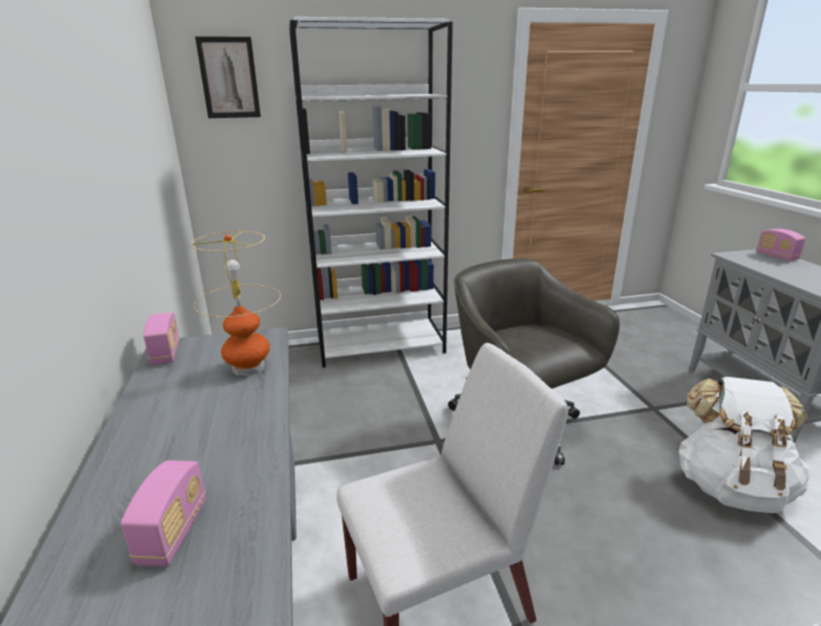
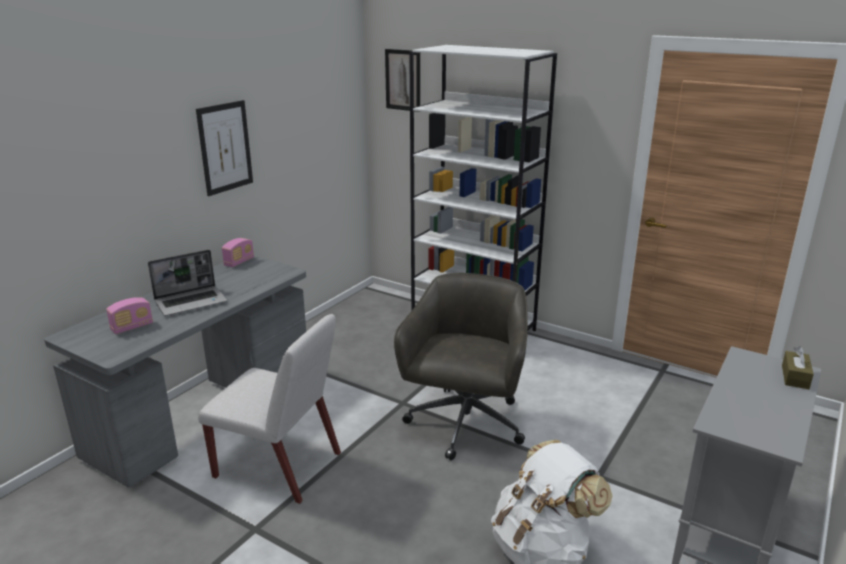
camera: 45 degrees right, 0 degrees up
(95, 160) = (225, 147): none -> picture
(204, 433) = (192, 302): none -> laptop
(249, 368) = (253, 283): table lamp -> none
(776, 256) = (795, 377): radio -> brown tissue box

